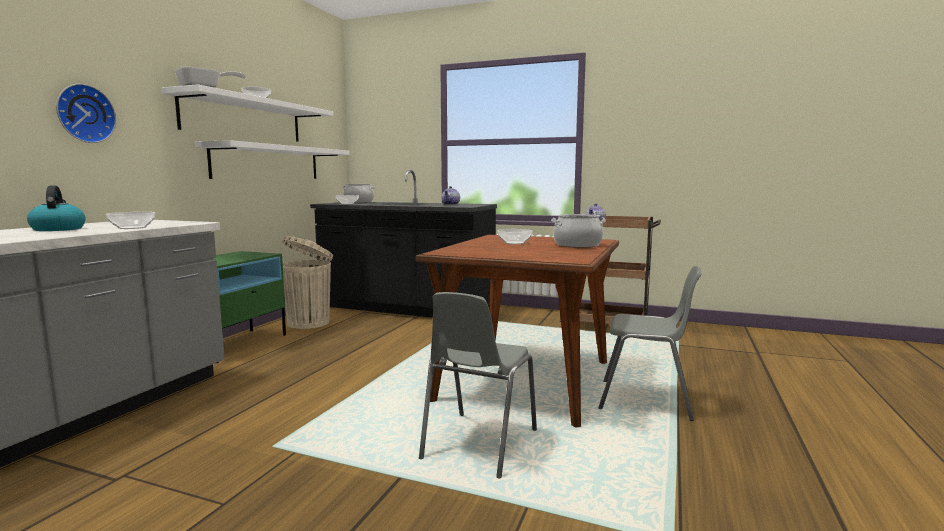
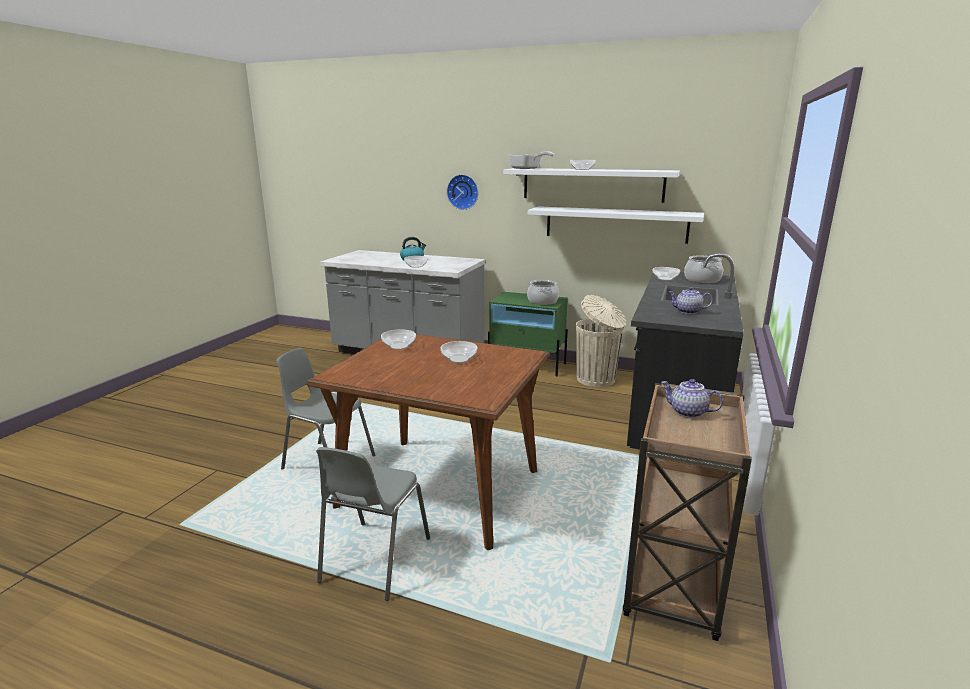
camera: 90 degrees right, 10 degrees up
(478, 251) = (399, 346): none -> bowl
(577, 245) = (437, 384): cooking pot -> cooking pot (542, 301)

